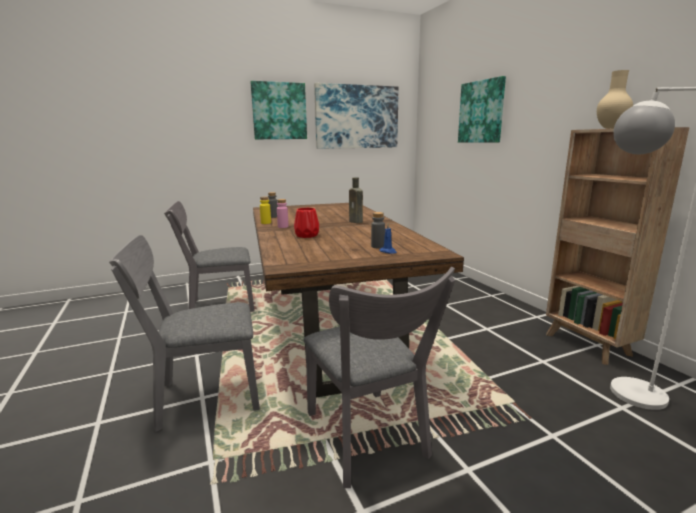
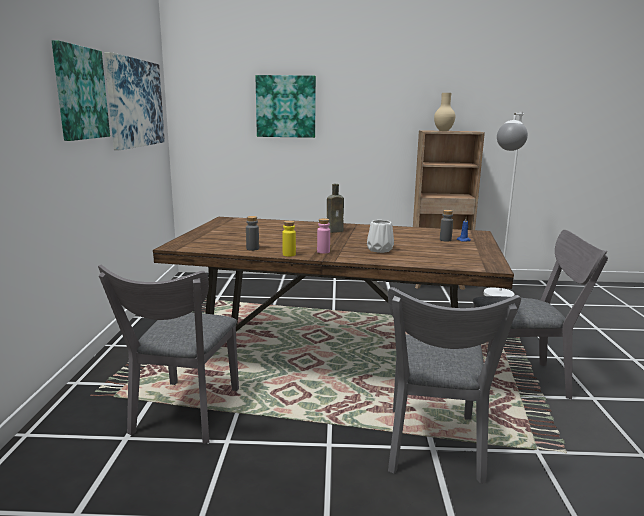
camera: 65 degrees left, 0 degrees up
(306, 235) = (379, 250): red vase -> white vase

